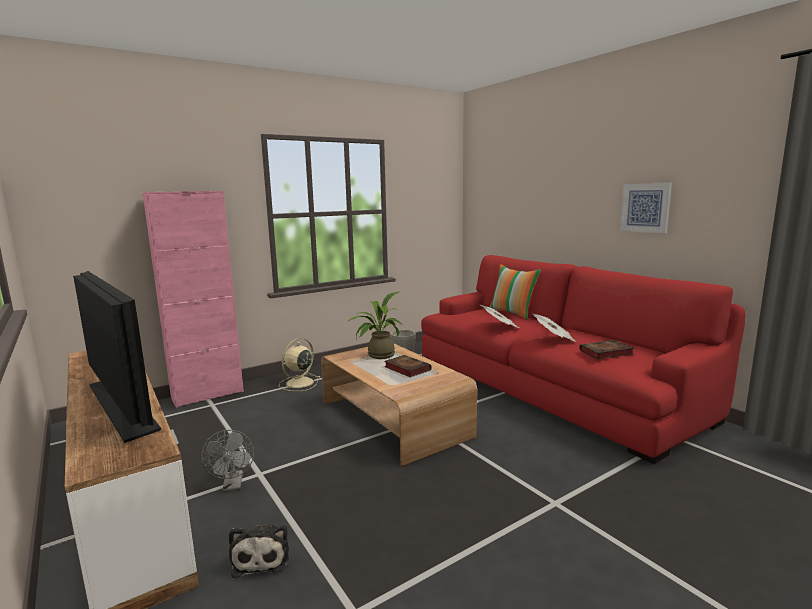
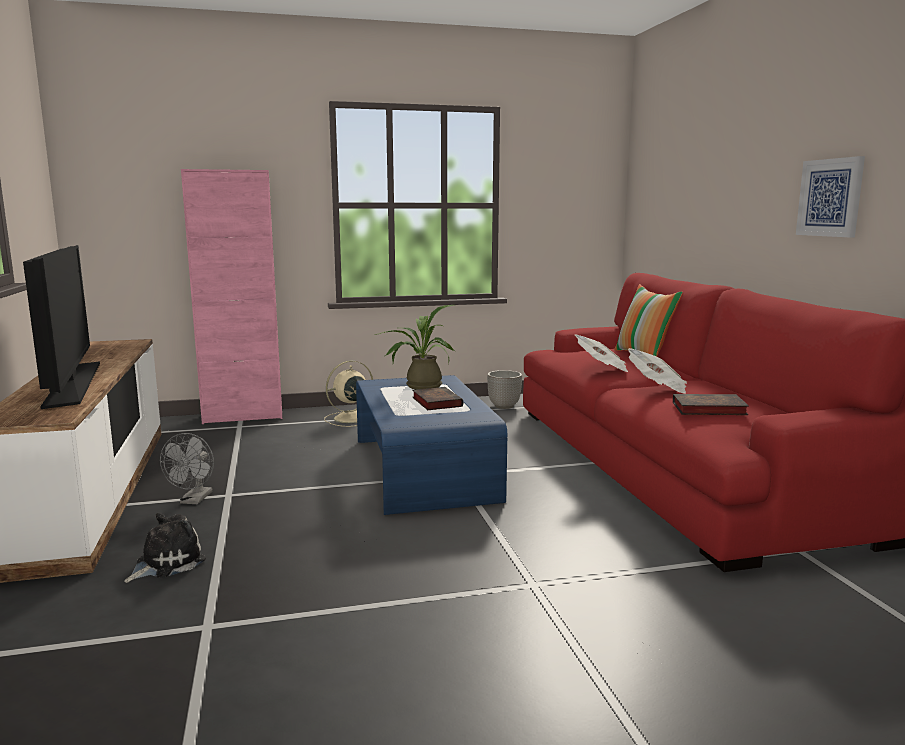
camera: 20 degrees right, 0 degrees up
(262, 557) = (166, 563): plush toy -> plush toy turned 150 degrees counterclockwise
(394, 418) = (423, 468): brown coffee table -> blue coffee table

